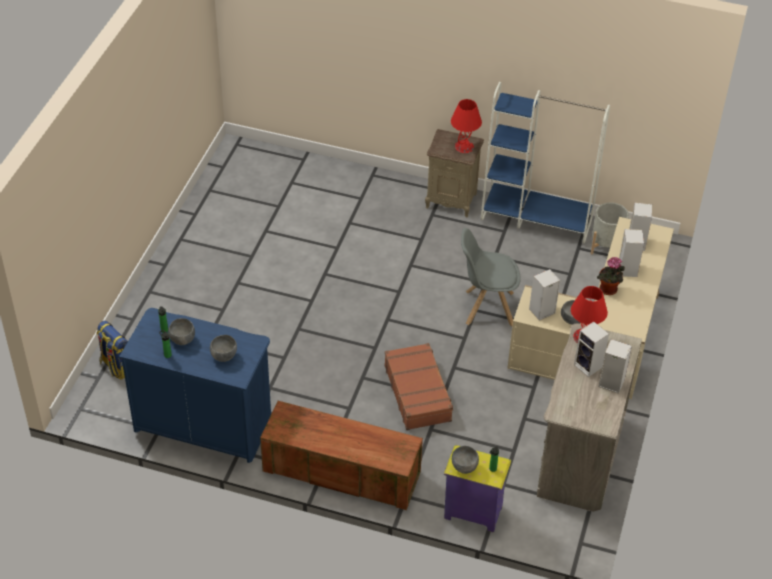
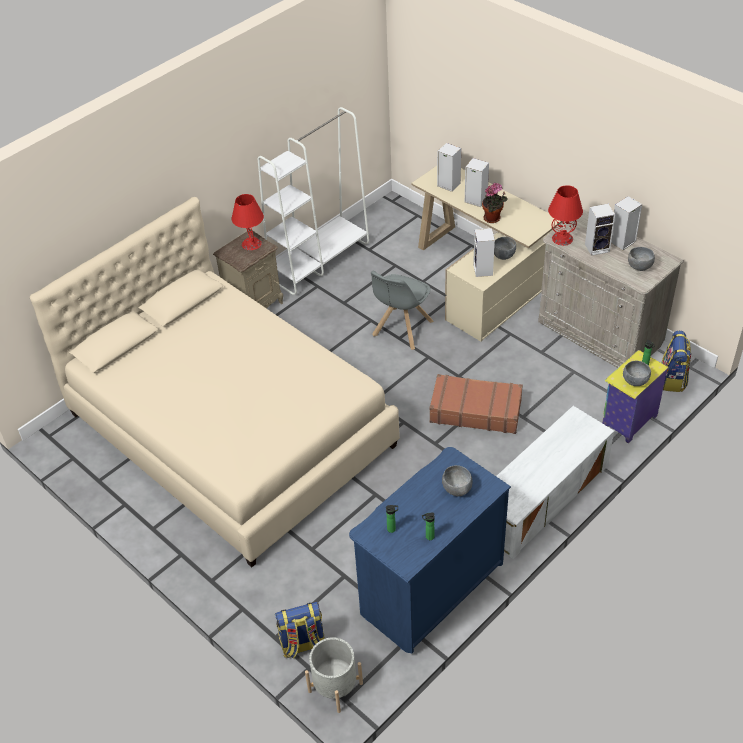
camera: 60 degrees left, 0 degrees up
(182, 340) = (414, 517): grey bowl -> grey bowl (639, 267)
(302, 242) = (231, 429): none -> beige bed
(340, 472) = (542, 499): brown bench -> white bench
(536, 221) = (320, 262): blue clothes rack -> white clothes rack
(553, 534) = (673, 379): none -> backpack
(606, 246) = (377, 233): grey planter -> grey planter (335, 687)

